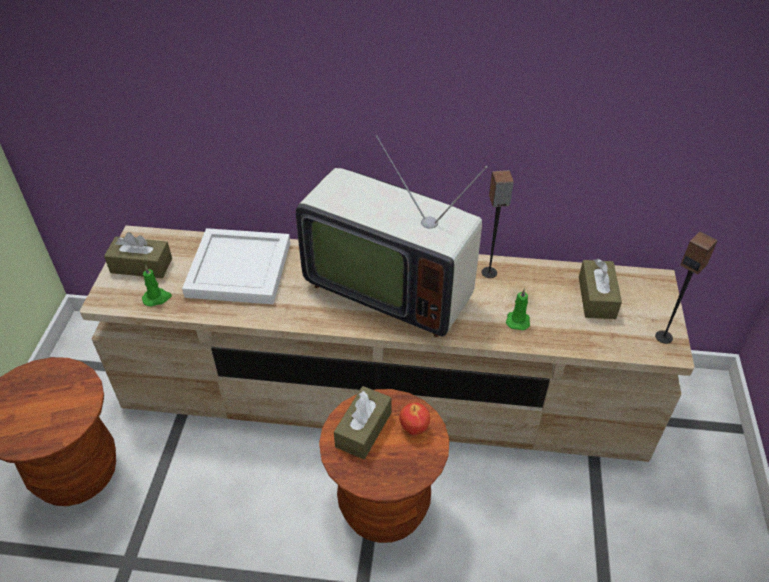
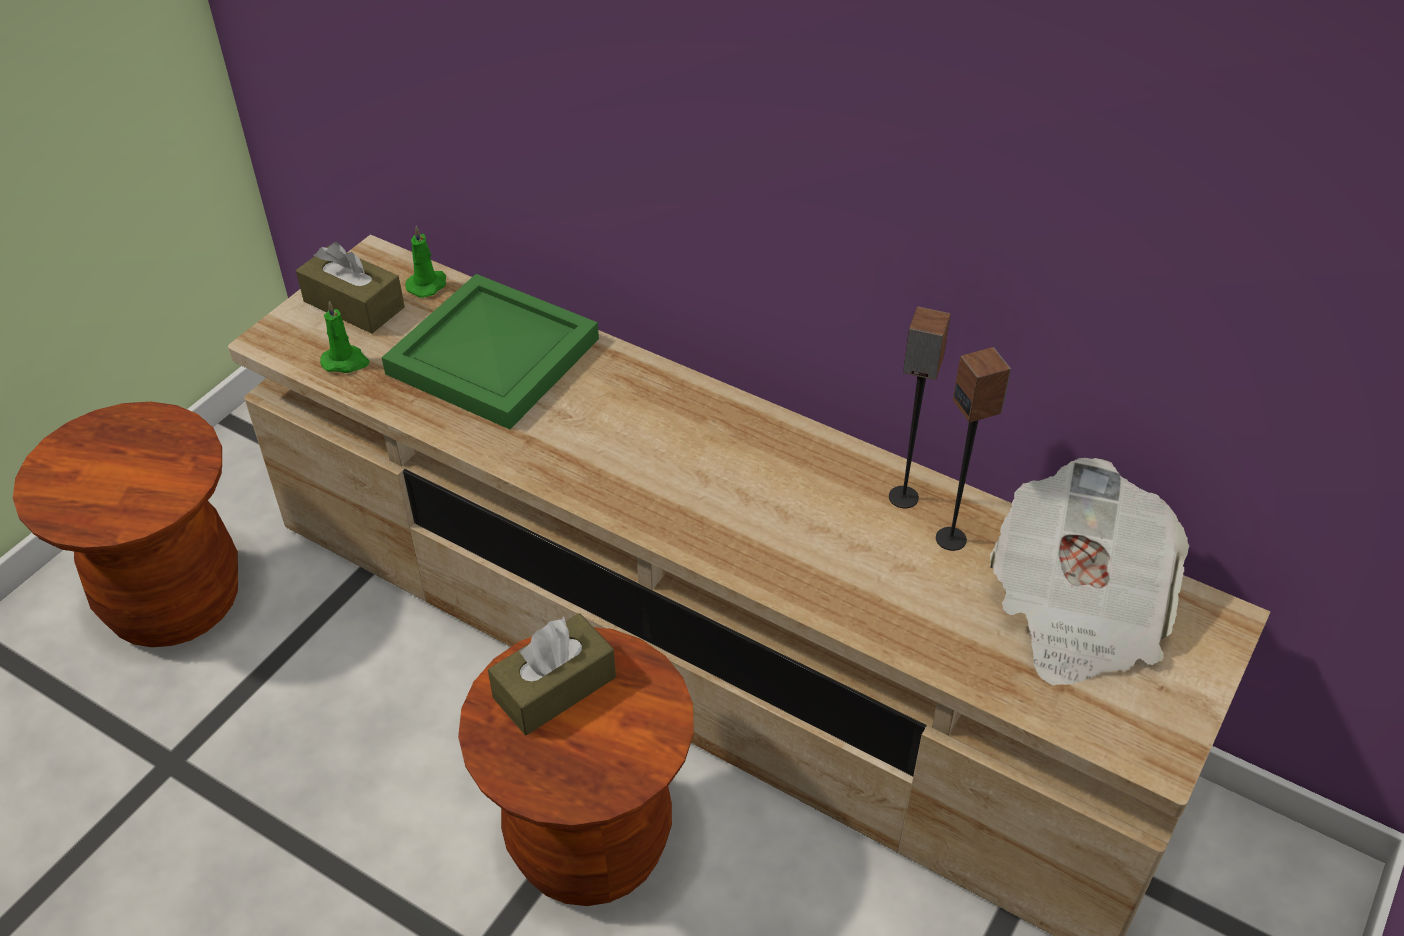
camera: 25 degrees right, 0 degrees up
(240, 270) = (493, 358): white tray -> green tray
(389, 286) = (715, 462): television -> none
(413, 428) = (636, 718): apple -> none
(517, 320) = (900, 597): green candle -> green candle (428, 285)
(596, 297) = (1076, 609): brown tissue box -> newspaper
(664, 337) = (1162, 726): speaker -> speaker (951, 539)

